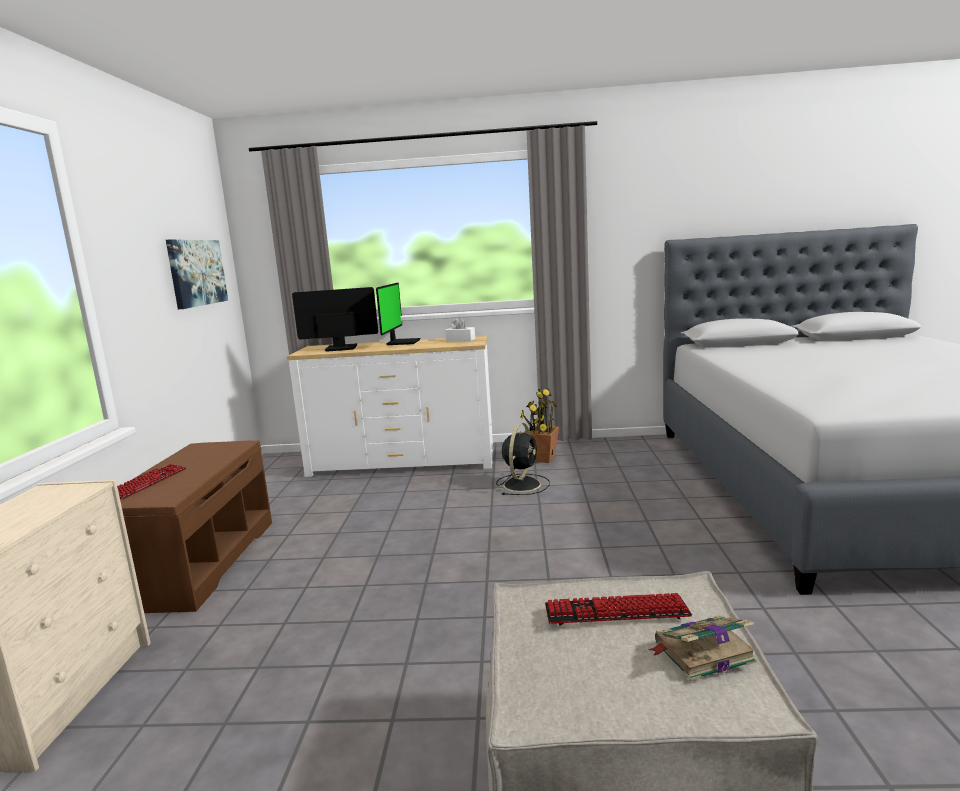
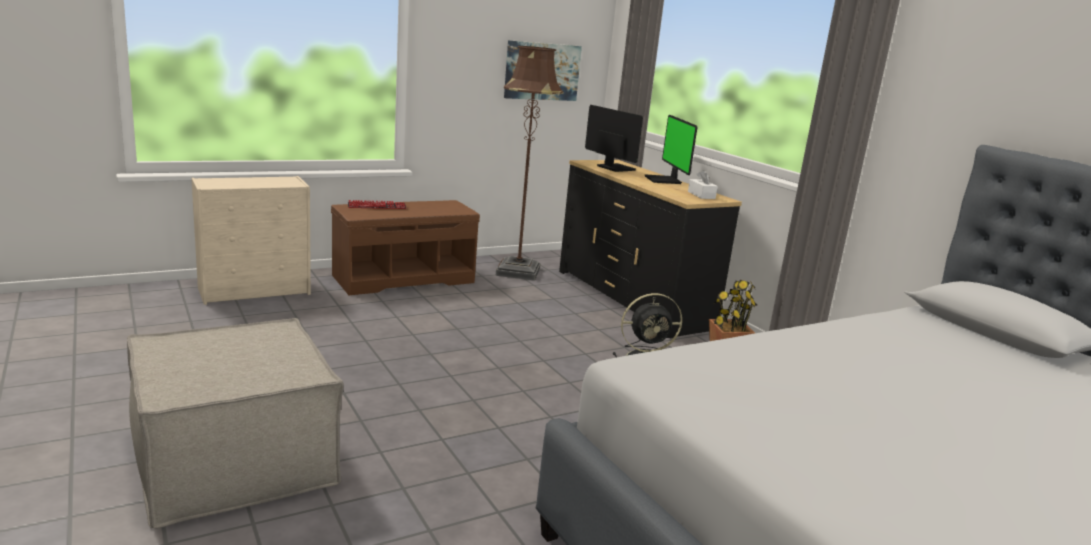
camera: 55 degrees right, 5 degrees up
(276, 495) = (518, 272): none -> brown floor lamp
(402, 342) = (664, 180): monitor -> monitor turned 105 degrees clockwise
(402, 463) = (632, 299): white dresser -> black dresser
(616, 612) = (261, 351): keyboard -> none
(701, 653) = (215, 376): book -> none

